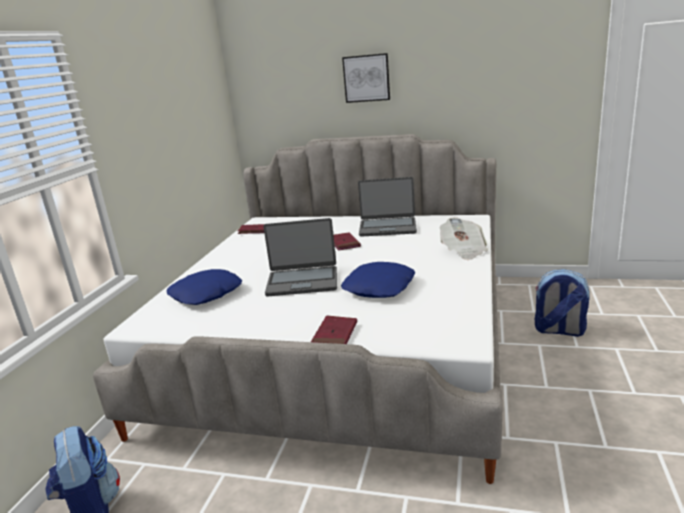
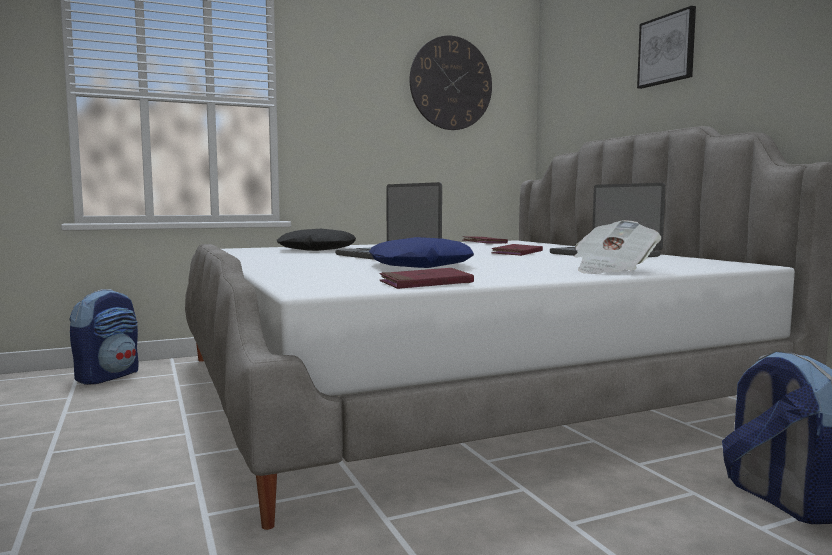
camera: 50 degrees right, 15 degrees down
(189, 102) = (451, 83): none -> wall clock
(206, 294) = (317, 249): blue pillow -> black pillow
(335, 335) = (277, 268): red book -> red book (425, 283)

